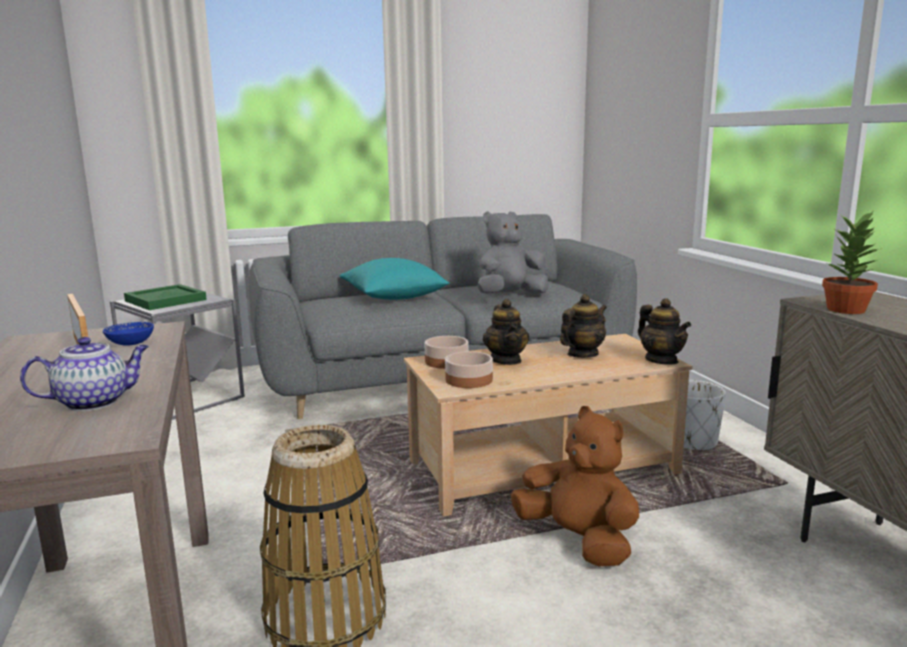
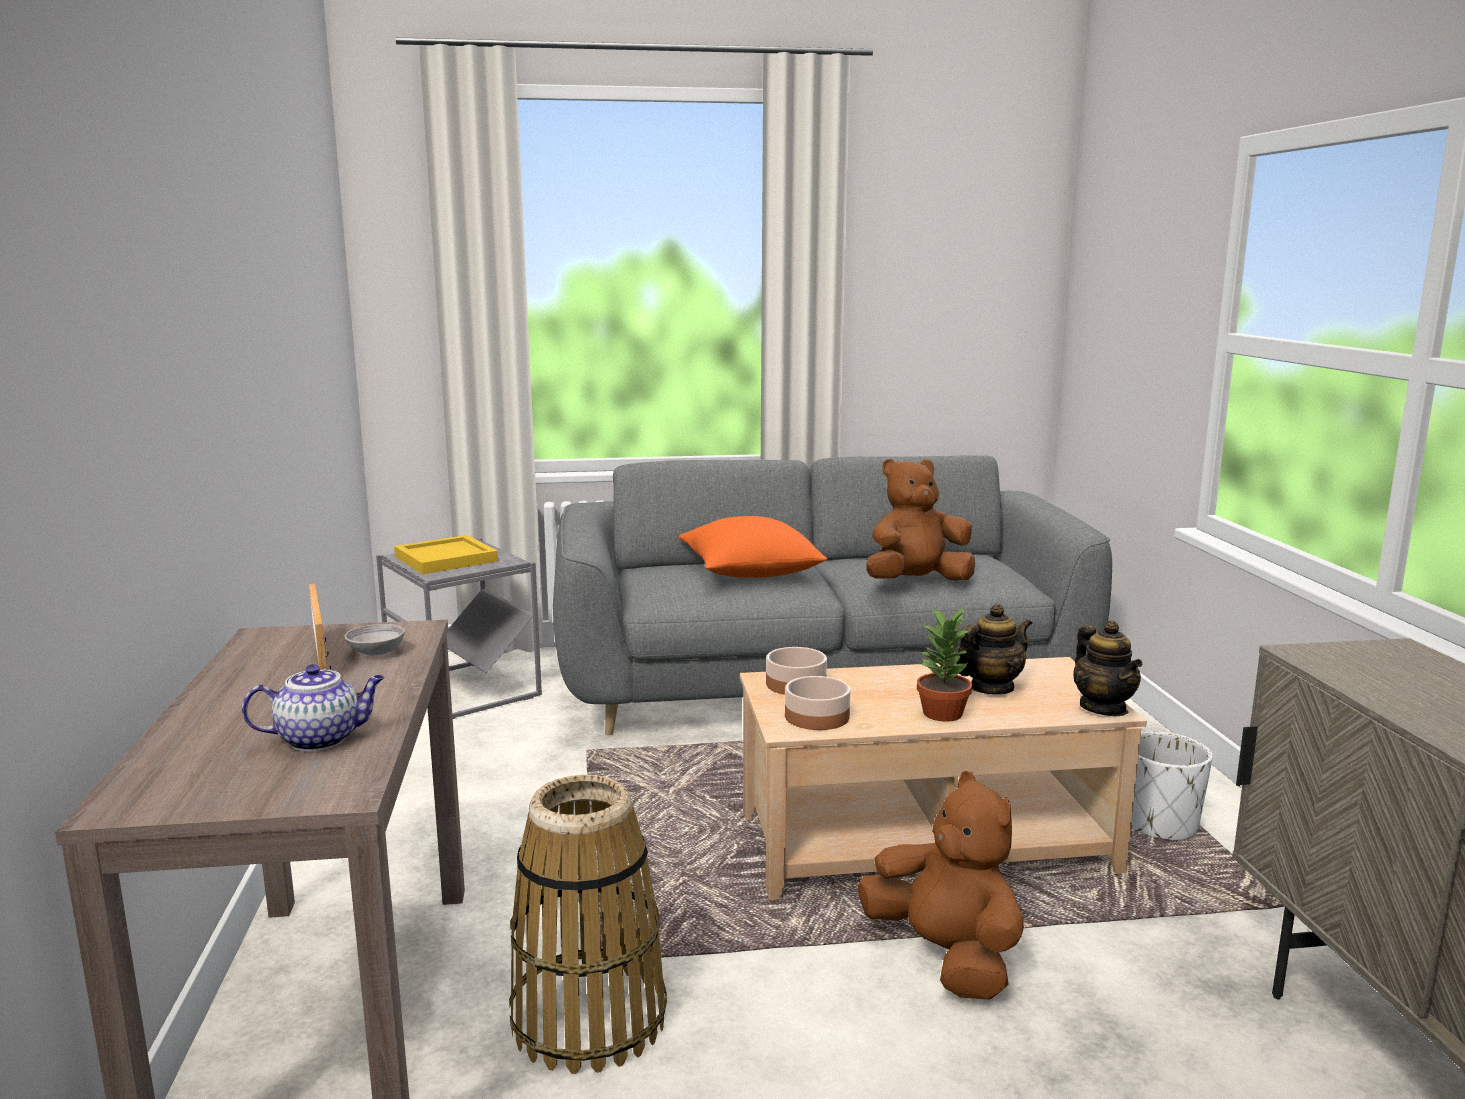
camera: 10 degrees right, 0 degrees up
(130, 344) = (376, 652): blue bowl -> grey bowl
(167, 300) = (447, 559): green tray -> yellow tray
(393, 298) = (750, 573): turquoise pillow -> orange pillow
(506, 360) = (879, 689): teapot -> none
(510, 296) = (916, 582): grey plush toy -> brown plush toy
(847, 310) = (1346, 675): potted plant -> potted plant (943, 714)

